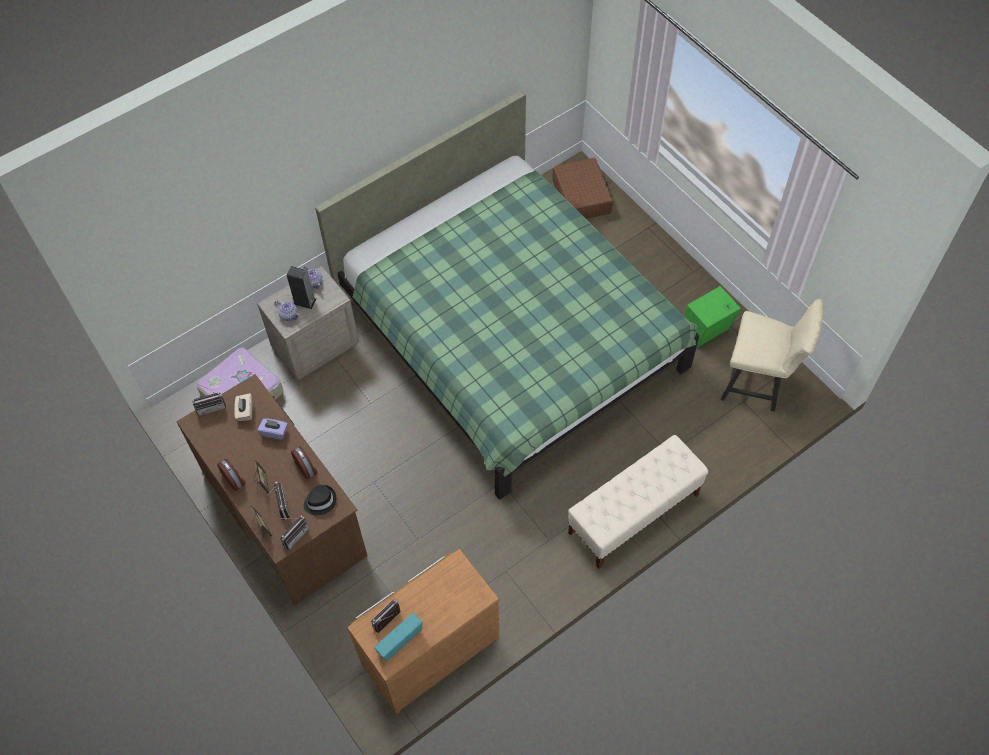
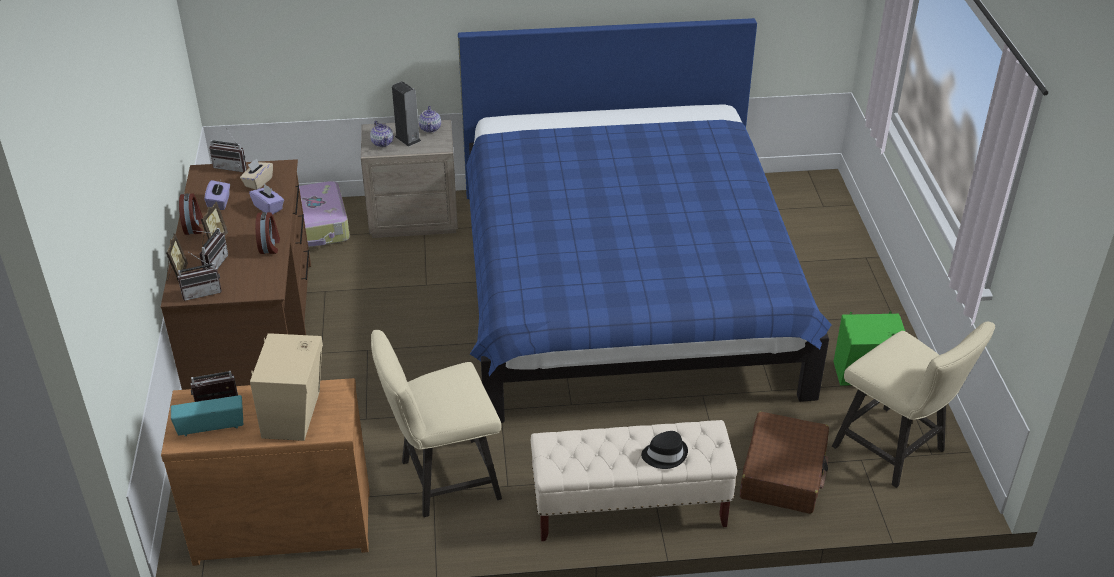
camera: 30 degrees right, 20 degrees down
(233, 446) = (219, 203): none -> purple tissue box
(320, 501) = (255, 276): black hat -> black hat (664, 454)
(445, 599) = (295, 414): none -> beige speaker
(505, 559) = (442, 481): none -> beige chair
(510, 336) = (624, 289): green bed -> blue bed
(581, 196) = (806, 205): brown suitcase -> brown suitcase (783, 473)

